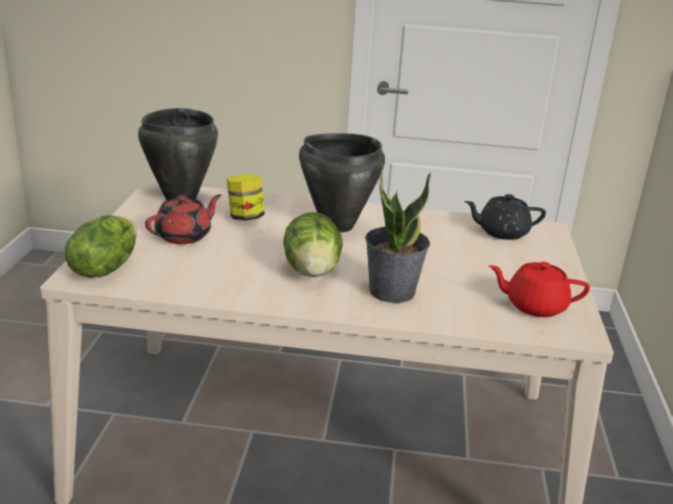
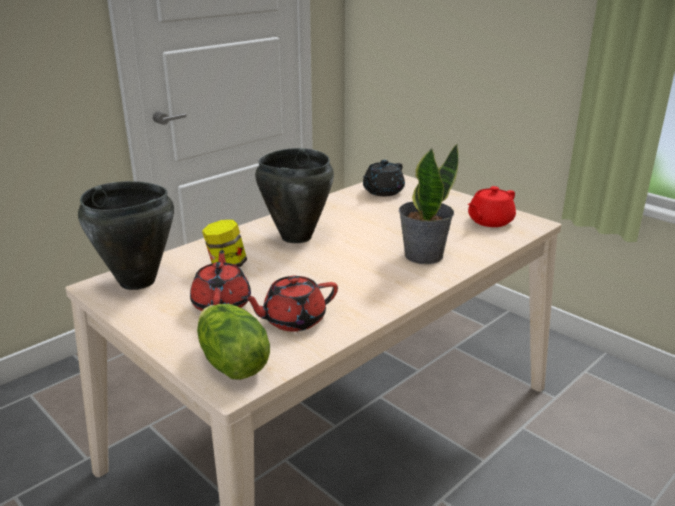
camera: 50 degrees left, 0 degrees up
(192, 269) = (293, 320): none -> red teapot
(312, 272) = (360, 272): lettuce -> none

